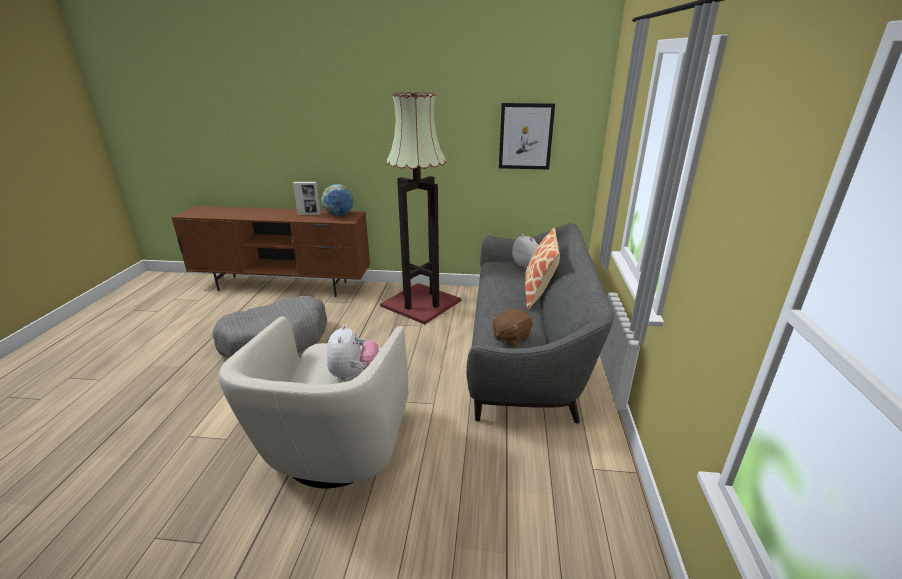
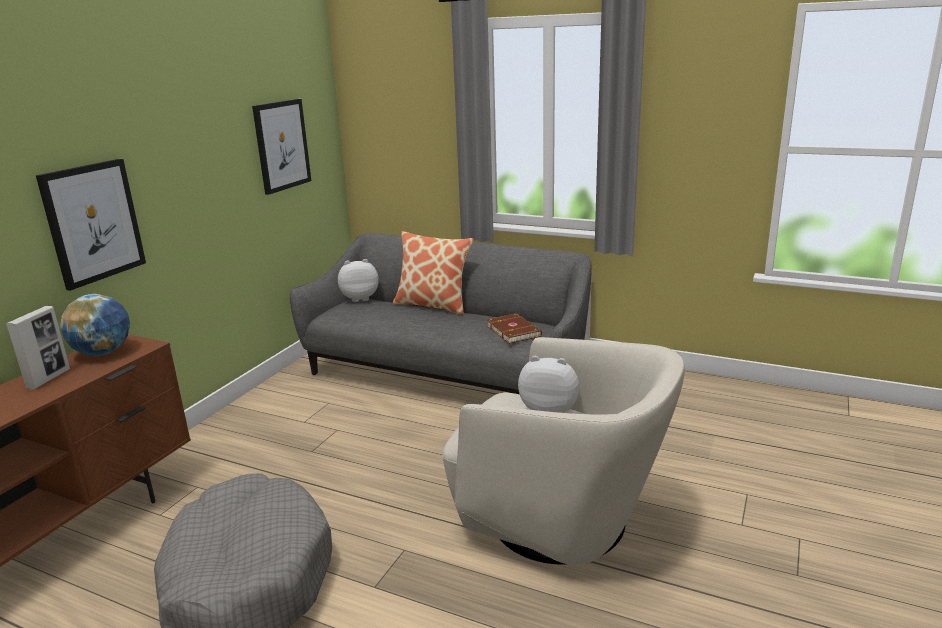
camera: 70 degrees left, 5 degrees down
(364, 150) = (93, 222): none -> picture
(422, 303) = (275, 421): floor lamp -> none
(510, 338) = (514, 330): brown plush toy -> brown book

